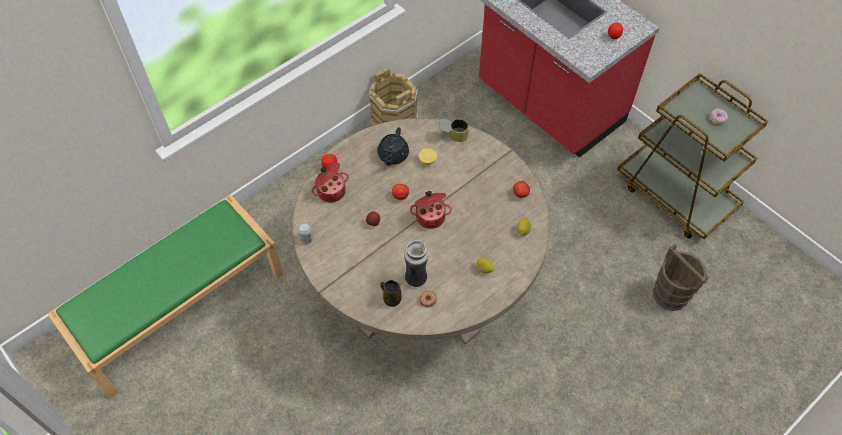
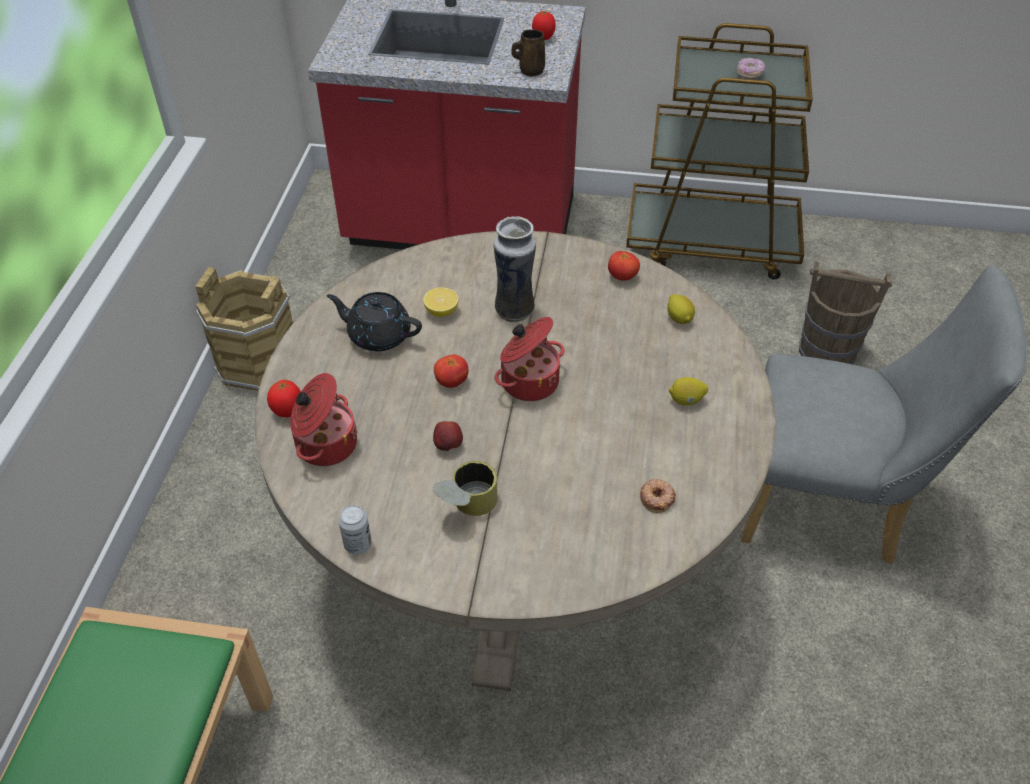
camera: 40 degrees left, 10 degrees down
(391, 299) = (600, 537): brown mug -> brown mug (530, 71)
(392, 155) = (378, 335): black teapot -> black teapot turned 135 degrees clockwise
(416, 278) = (605, 480): vase -> vase (514, 310)
(453, 135) = (444, 259): can -> can (466, 506)
(585, 367) = (832, 505): none -> grey chair

